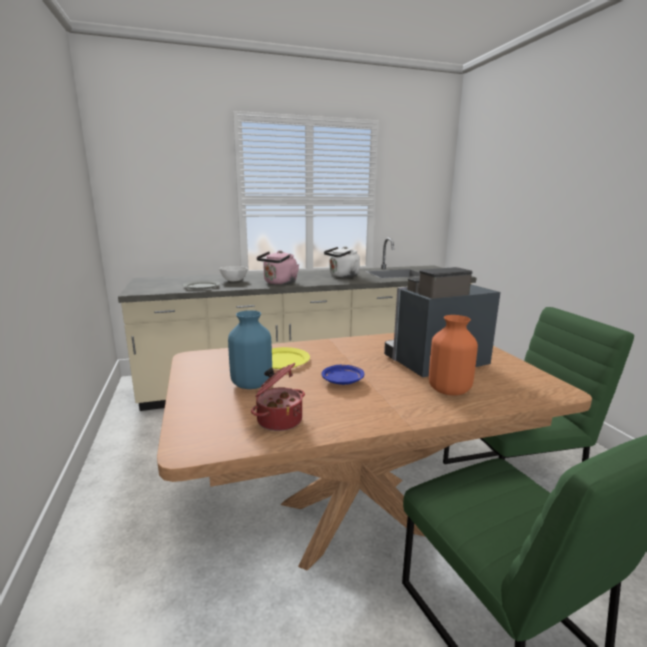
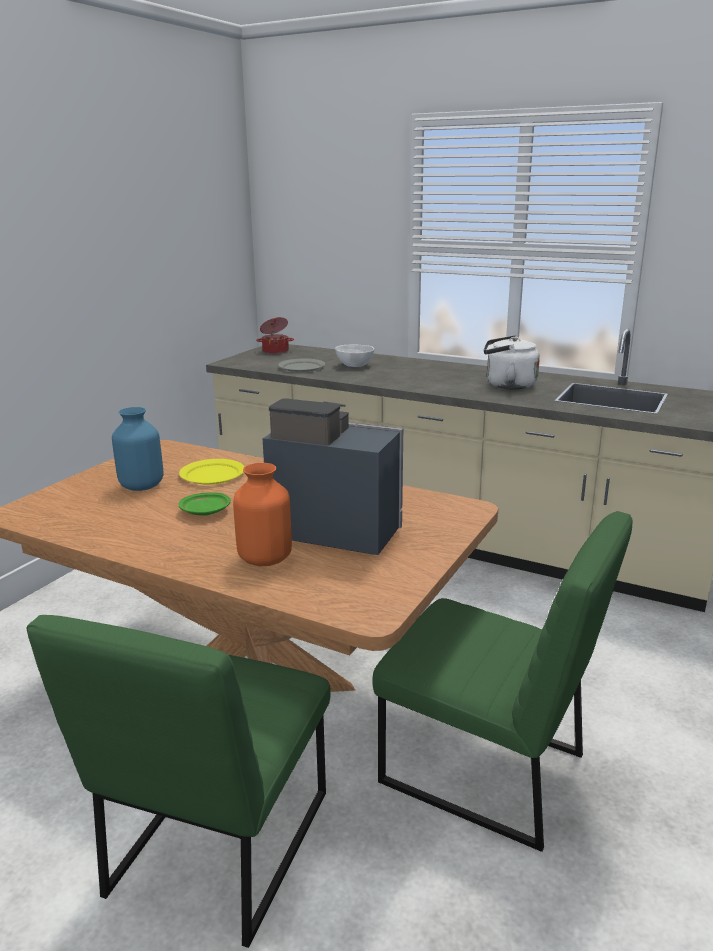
camera: 45 degrees right, 5 degrees up
(278, 420) = (91, 519): cooking pot -> cooking pot (275, 351)
(279, 283) = (392, 380): pink kettle -> none
(342, 381) = (206, 511): blue plate -> green plate

